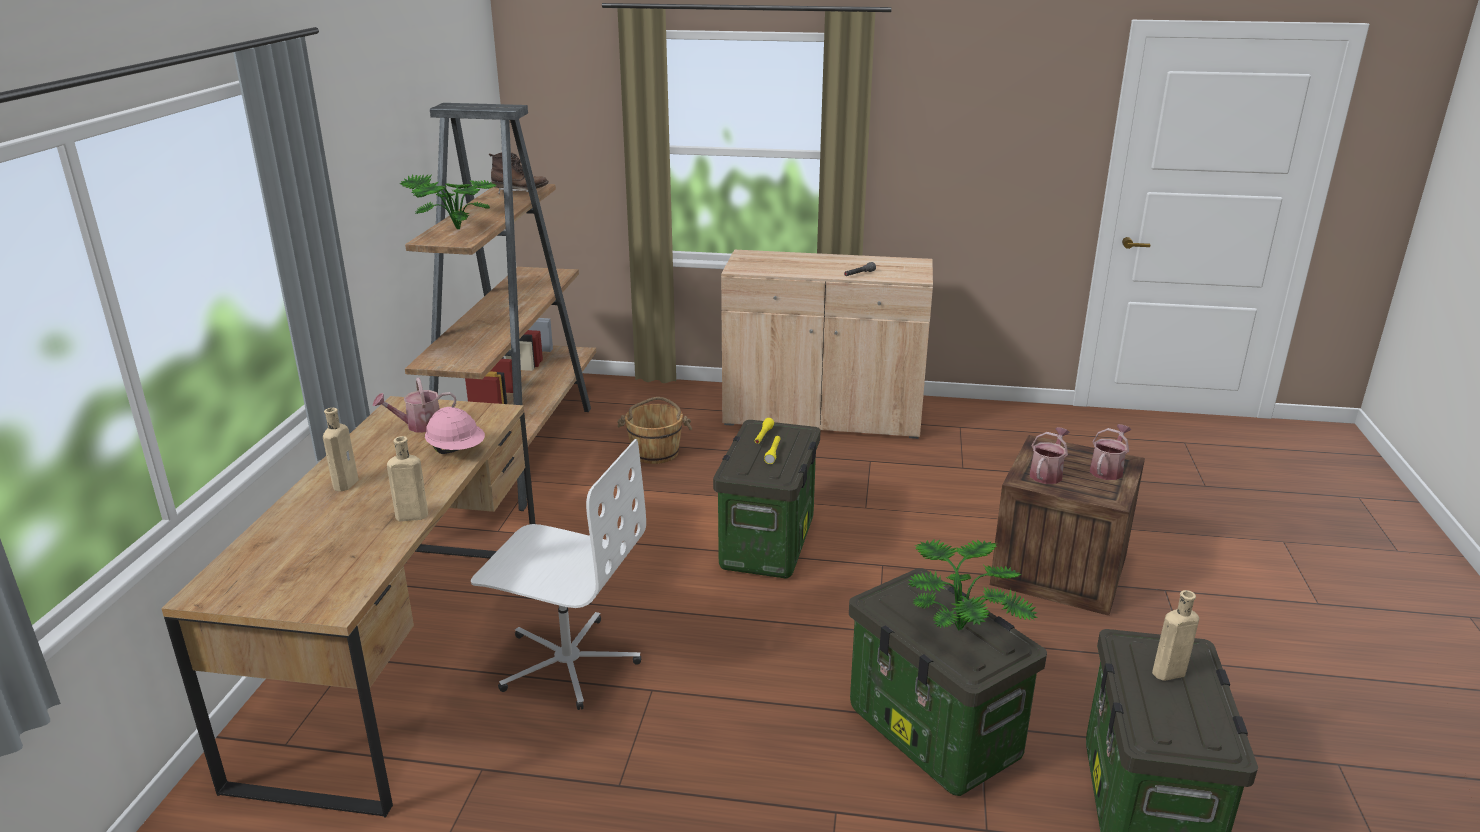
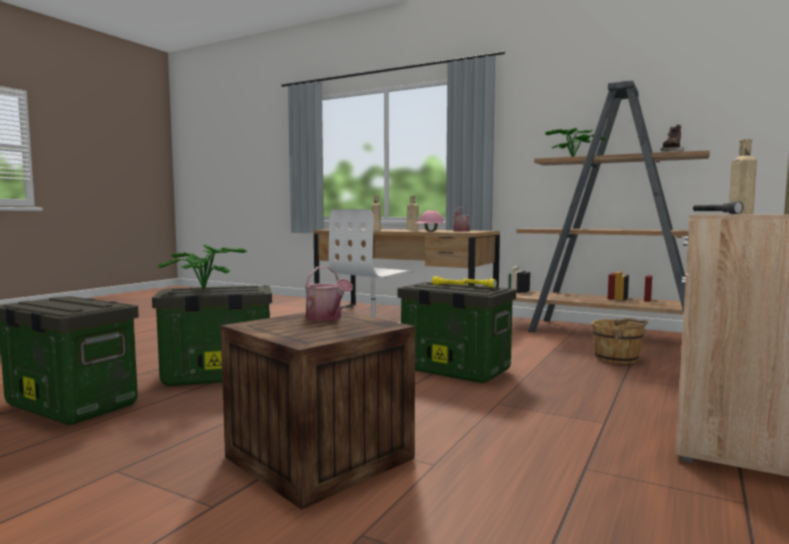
camera: 110 degrees right, 20 degrees down
(1107, 470) = (299, 333): watering can -> none
(1166, 673) = (75, 304): beige bottle -> beige bottle (739, 214)

